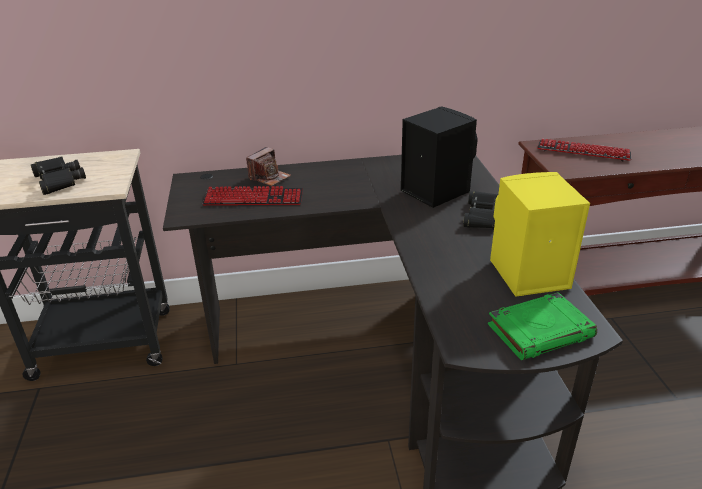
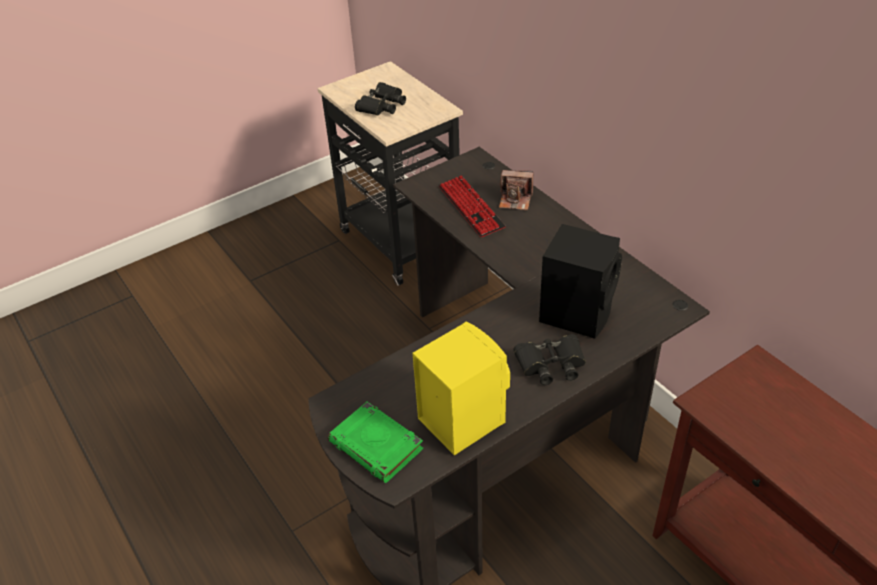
camera: 65 degrees right, 10 degrees up
(583, 152) = (779, 410): keyboard -> none

